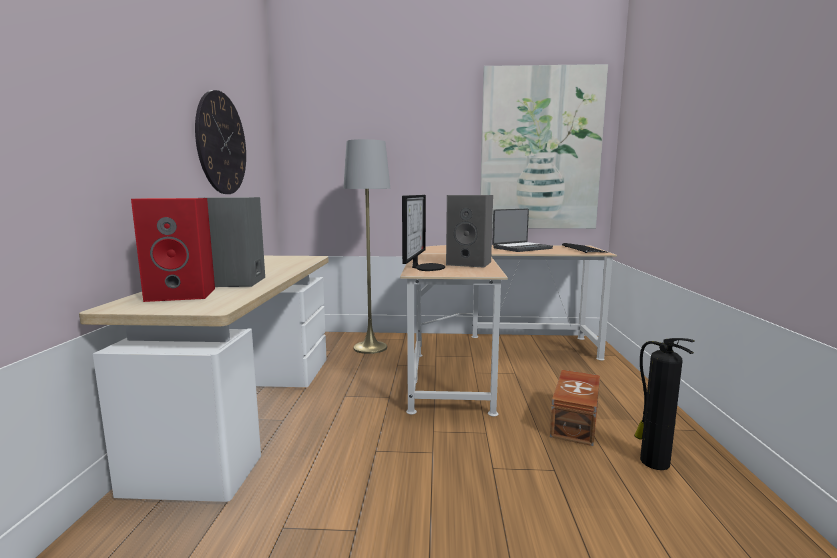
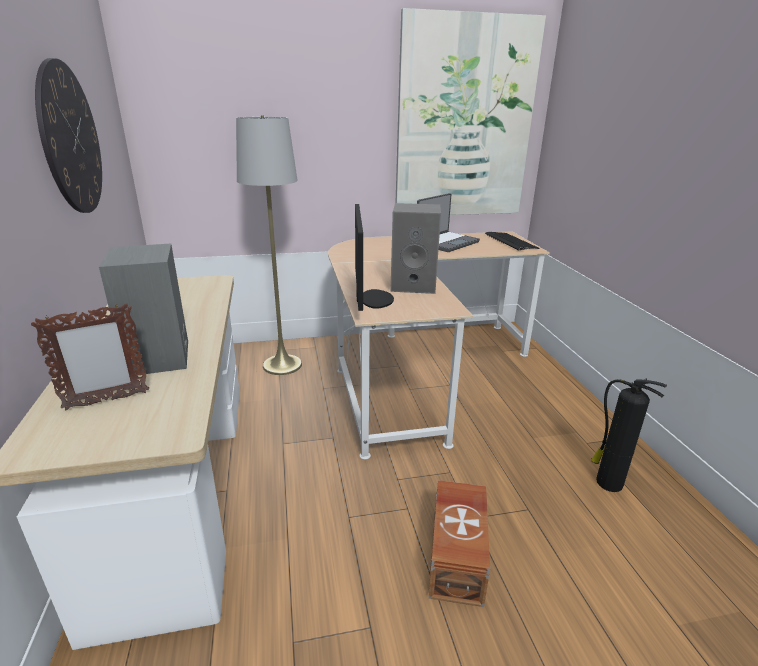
camera: 15 degrees left, 15 degrees up
(183, 294) = (106, 401): red speaker -> picture frame
(576, 422) = (528, 443): brown storage box -> brown storage box (458, 555)

